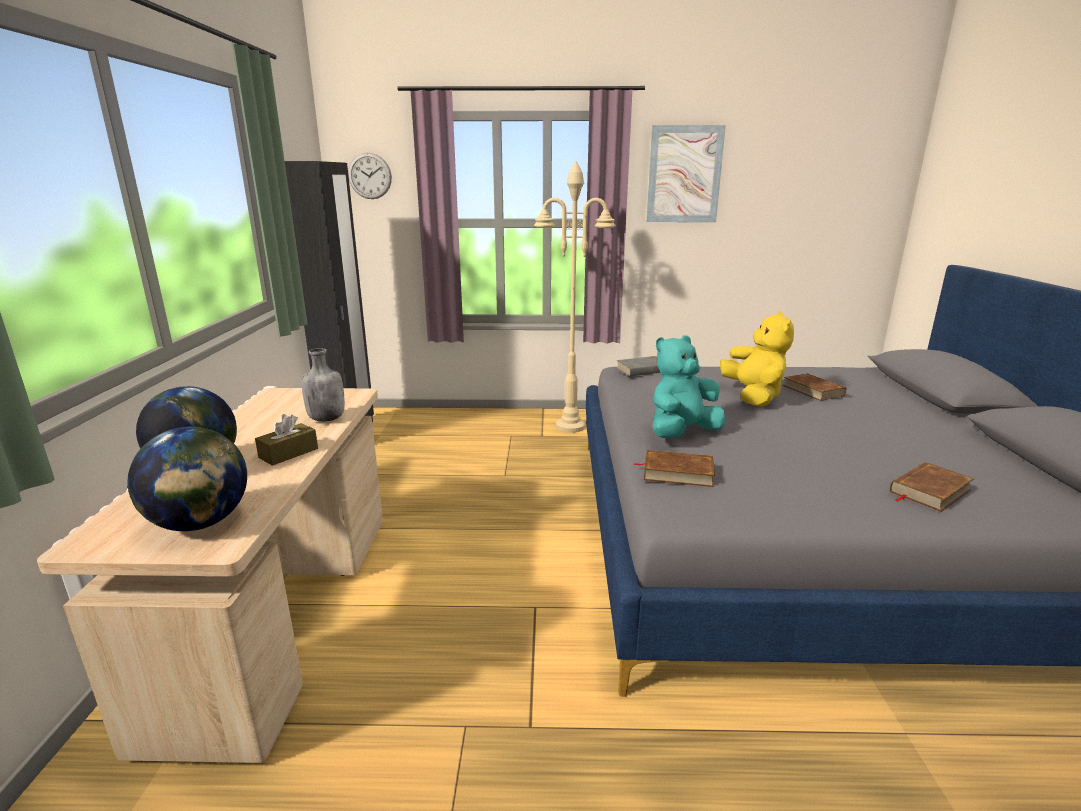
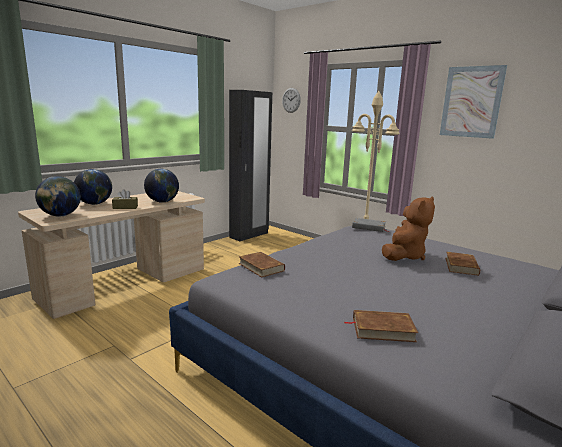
camera: 40 degrees right, 5 degrees down
(327, 418) = (162, 202): grey bottle -> globe
(682, 433) = (311, 256): turquoise plush toy -> none
(753, 396) = (404, 256): yellow plush toy -> brown plush toy

